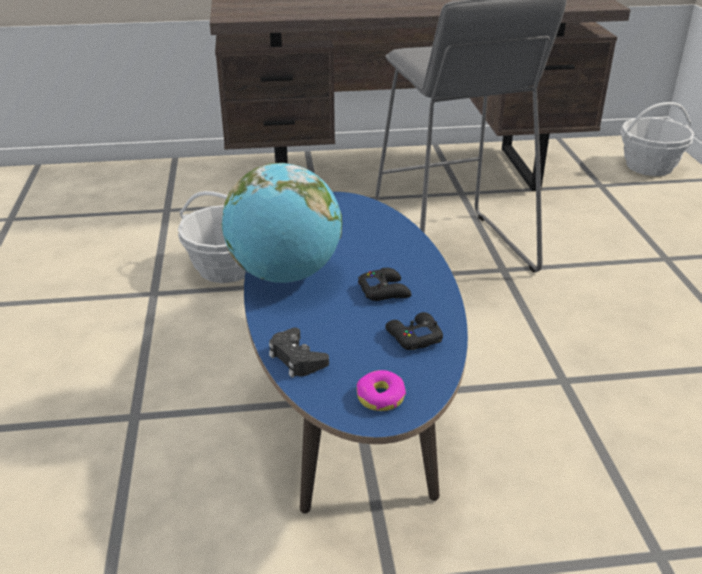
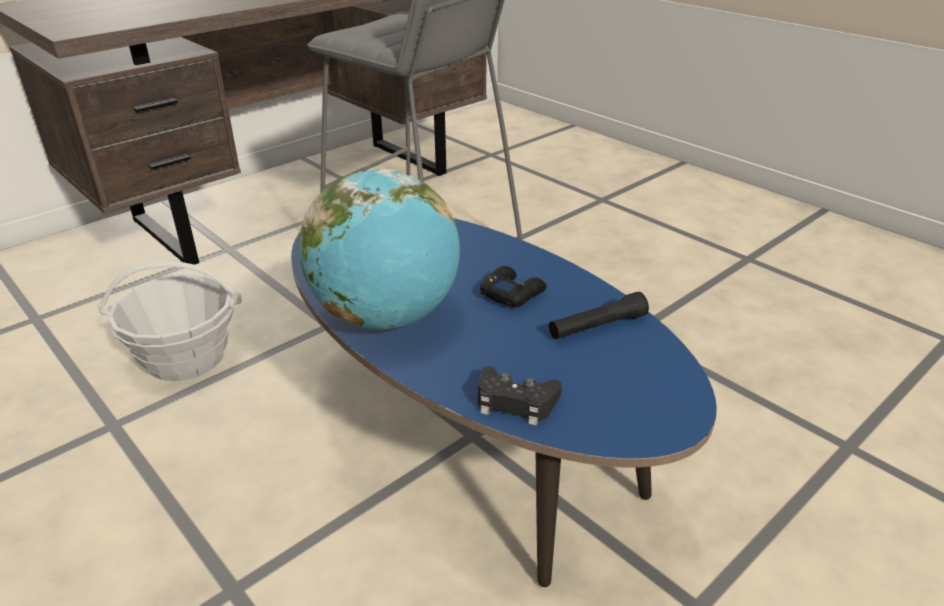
camera: 35 degrees left, 0 degrees up
(380, 397) = (647, 402): donut -> none
(413, 336) = (597, 327): black game controller -> black flashlight
(649, 166) = (513, 129): basket -> none

